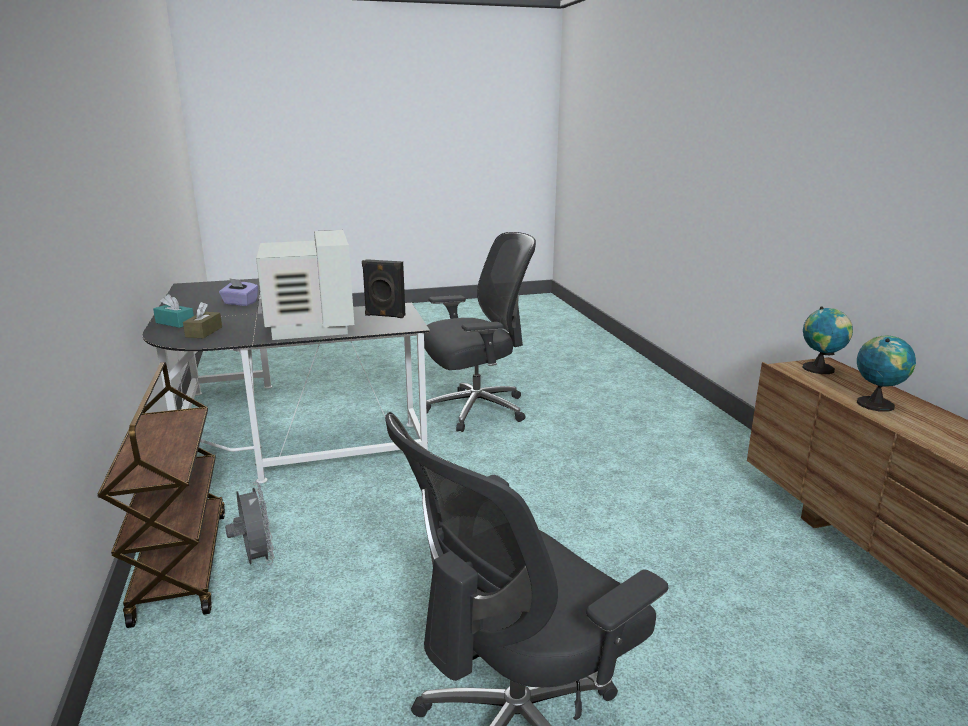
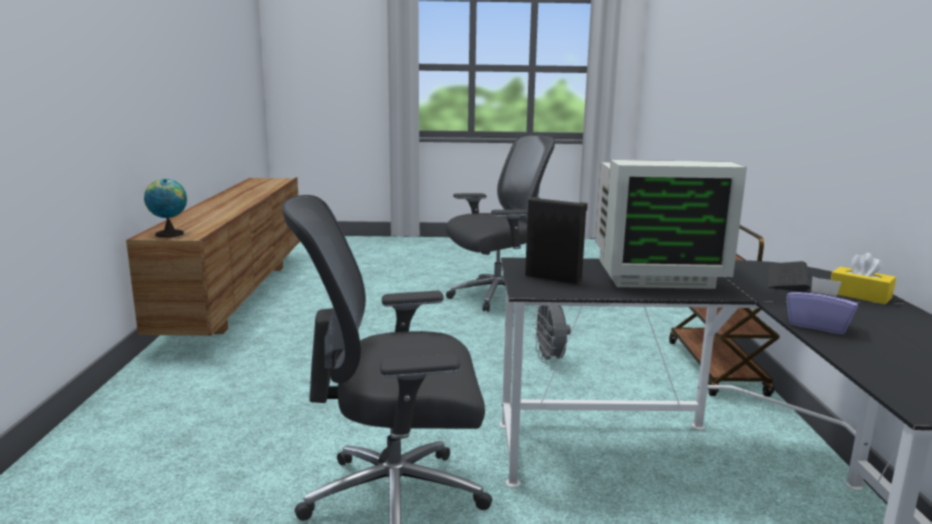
camera: 165 degrees left, 5 degrees down
(175, 323) = (859, 295): turquoise tissue box -> yellow tissue box
(204, 332) = (787, 278): brown tissue box -> keyboard
(256, 559) = (656, 363): grey fan -> grey fan (550, 360)
(309, 326) = (653, 273): monitor -> monitor turned 90 degrees counterclockwise
(875, 403) = (208, 218): globe -> none

